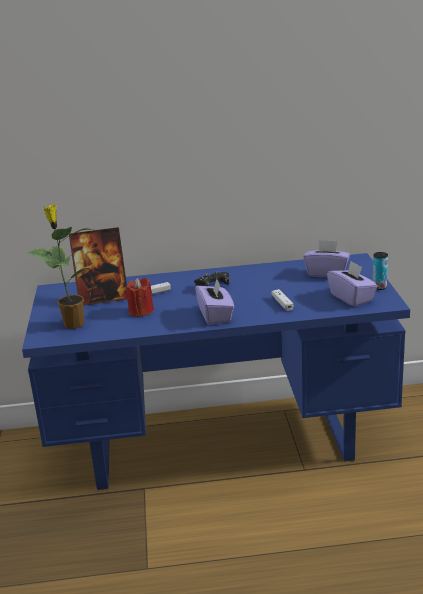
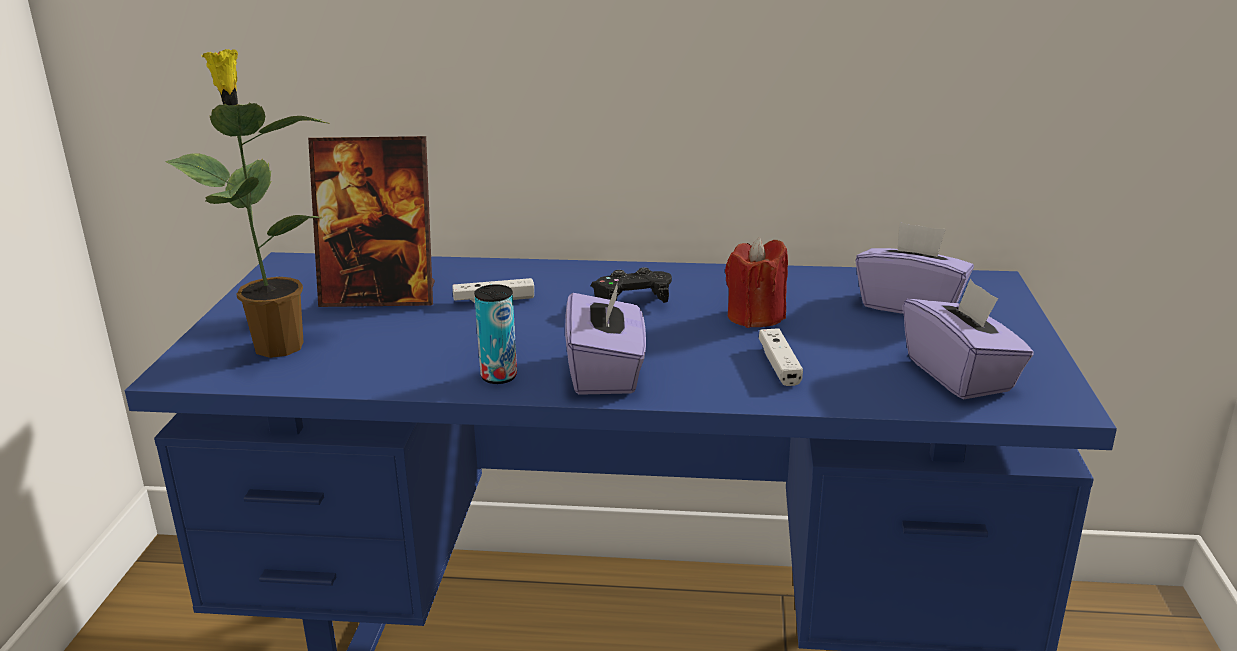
camera: 10 degrees right, 0 degrees up
(141, 311) = (441, 337): red candle -> red candle (755, 316)
(379, 287) = (1038, 357): can -> can (499, 376)

